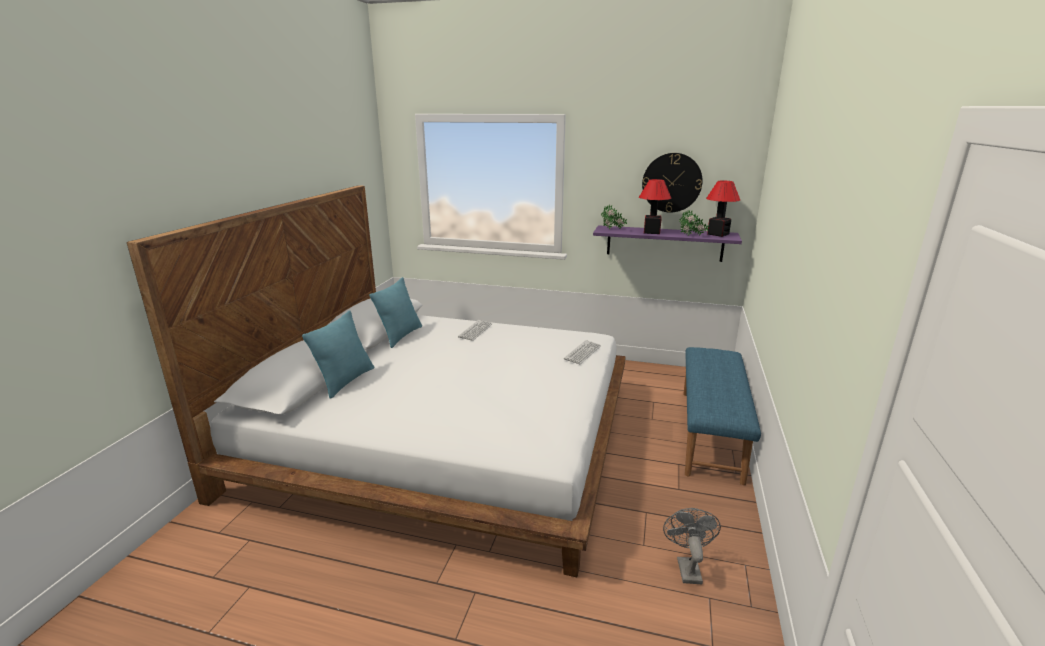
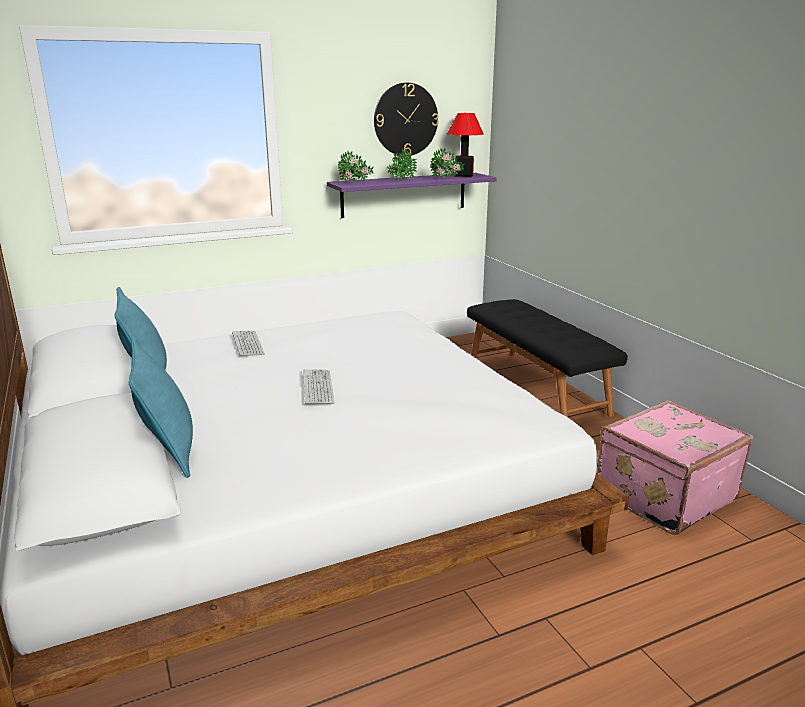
camera: 40 degrees left, 0 degrees up
(582, 353) = (410, 331): keyboard -> keyboard (318, 388)
(651, 232) = (400, 180): table lamp -> potted plant
(687, 566) = (662, 495): grey fan -> pink suitcase
(711, 433) = (536, 386): blue bench -> black bench

